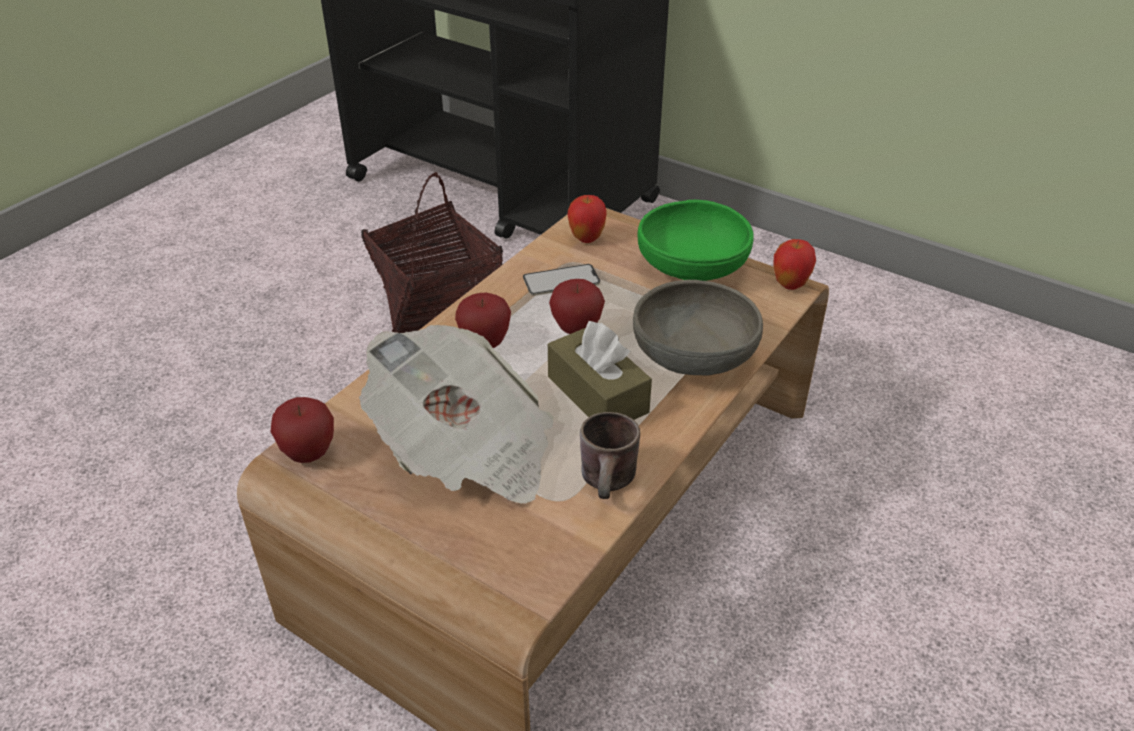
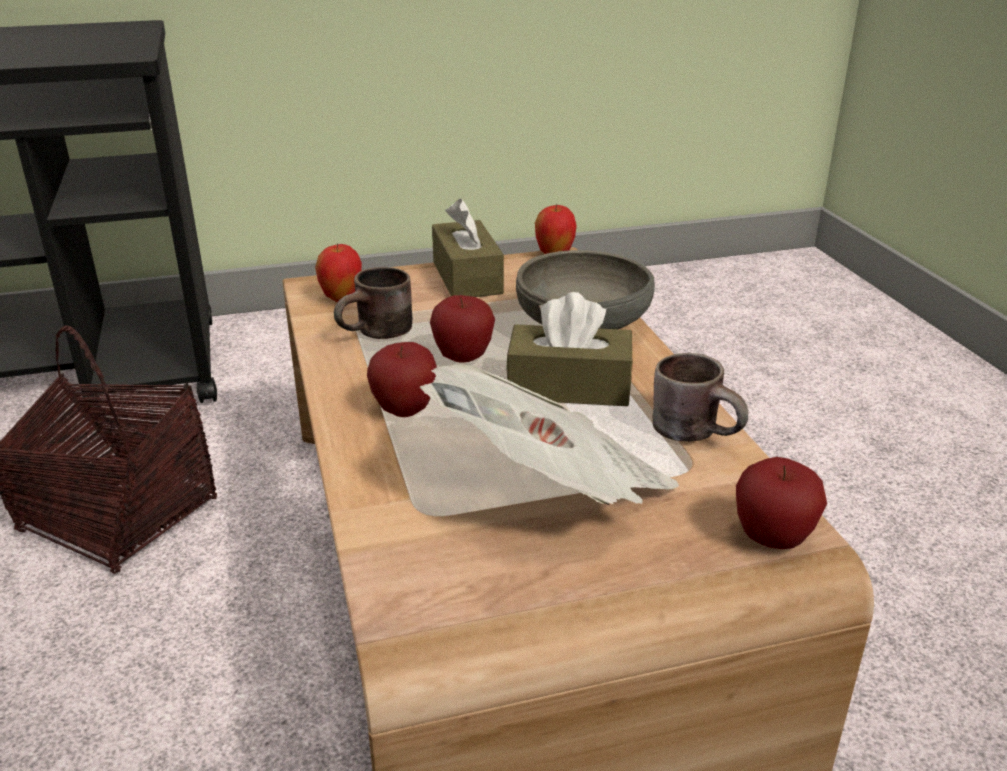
camera: 50 degrees left, 10 degrees down
(309, 453) = (414, 601): apple -> apple (772, 540)
(561, 280) = (379, 335): phone -> brown mug
(692, 268) = (467, 277): green bowl -> brown tissue box

